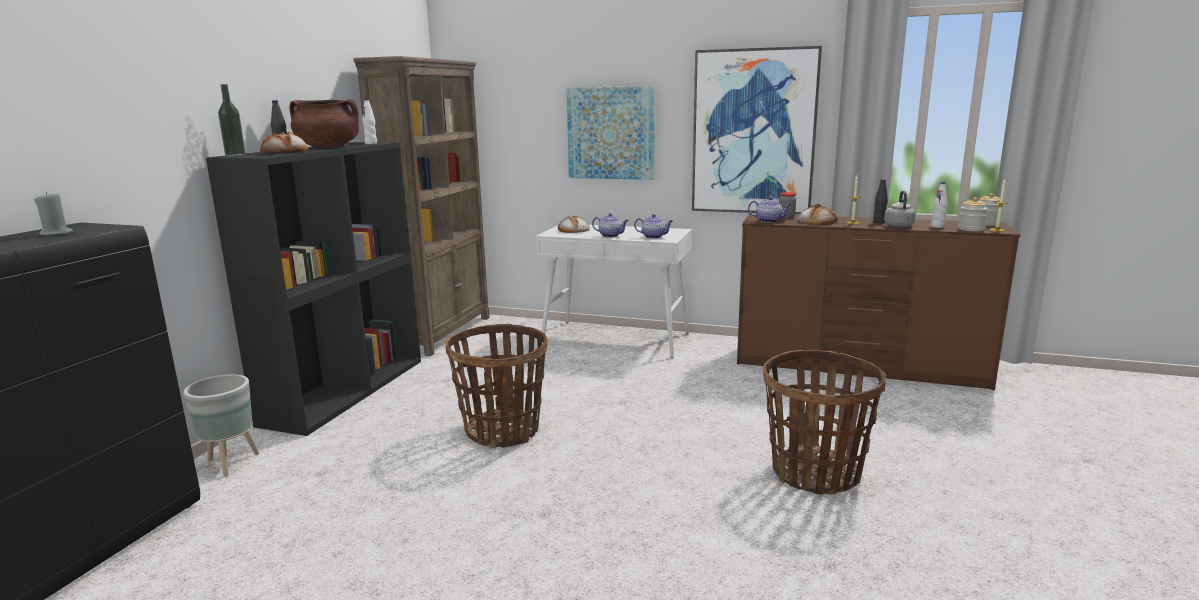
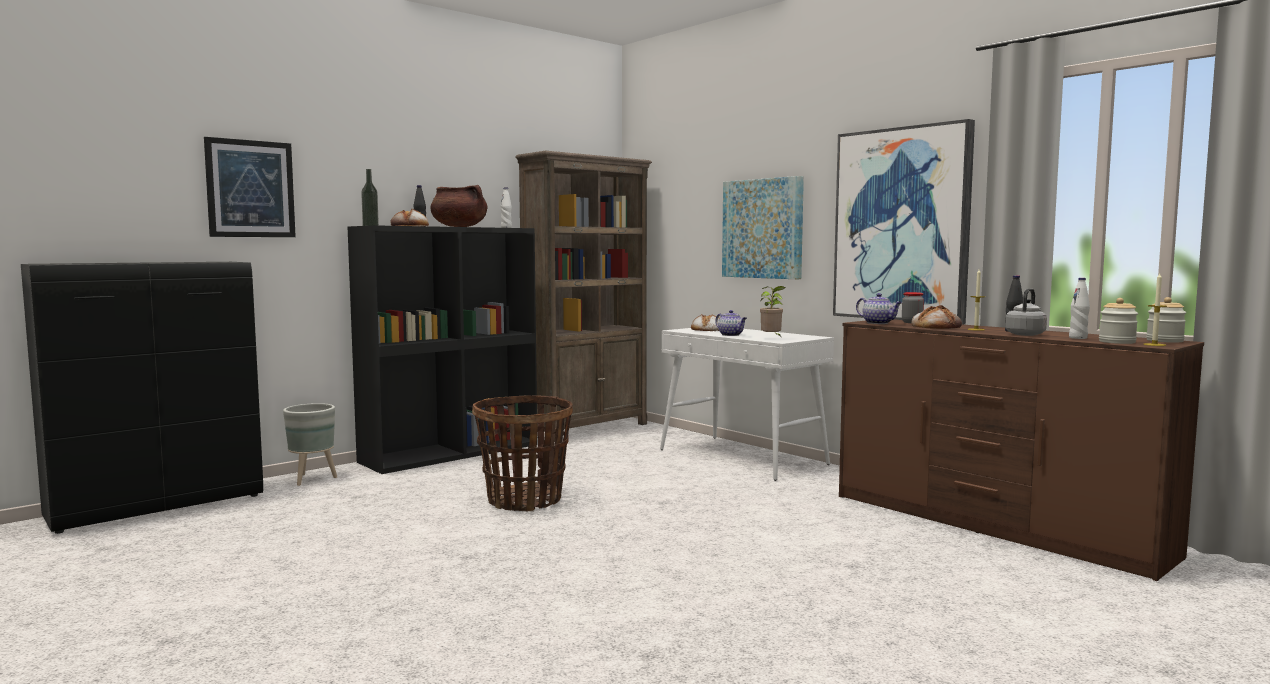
camera: 30 degrees right, 10 degrees down
(56, 233) = (196, 262): grey candle -> none
(84, 120) = (250, 189): none -> picture
(654, 237) = (772, 338): teapot -> potted plant
(815, 473) = (763, 593): basket -> none

